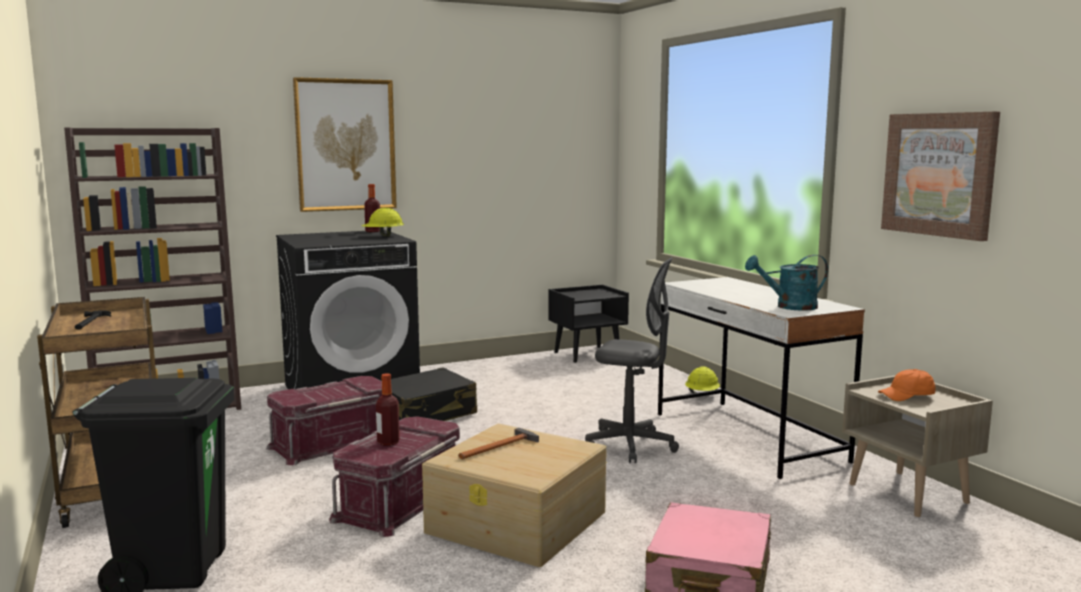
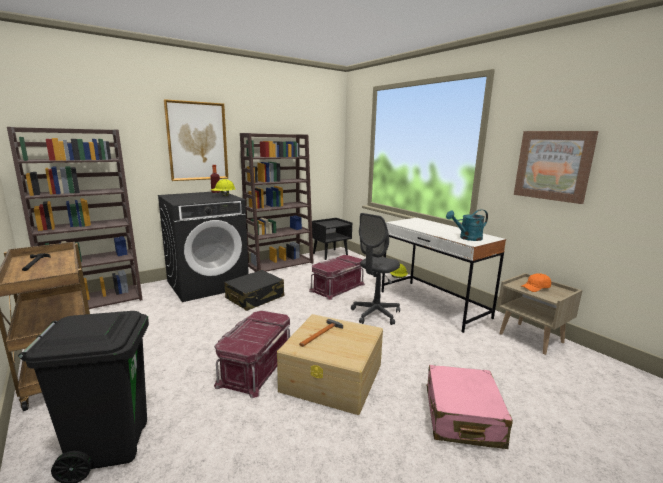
camera: 10 degrees left, 5 degrees up
(332, 442) = (203, 322): red storage box -> red storage box (337, 287)
(388, 442) = (249, 333): bottle -> none
(487, 366) = (280, 263): none -> brown bookcase
(630, 446) = (375, 314): grey office chair -> grey office chair turned 120 degrees clockwise

